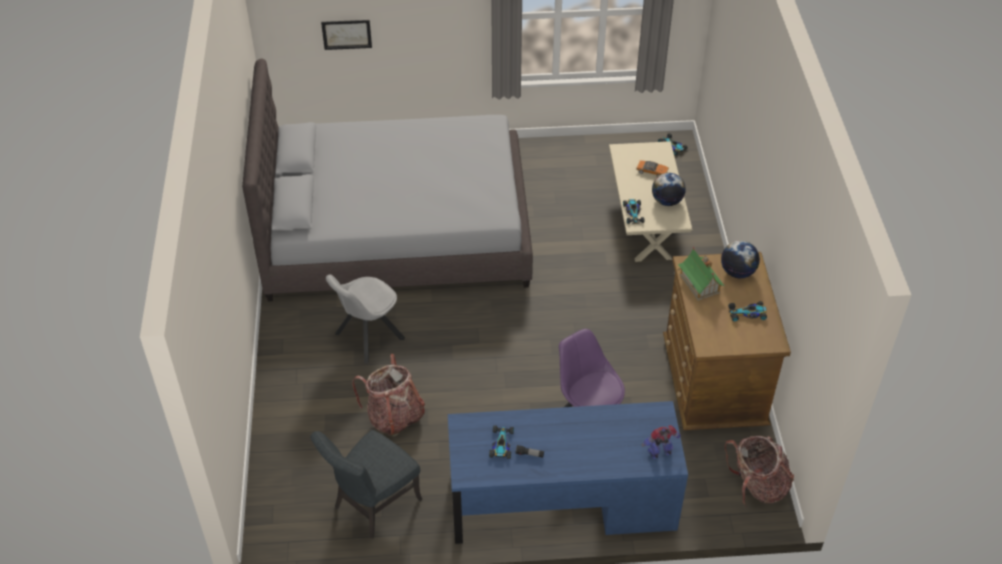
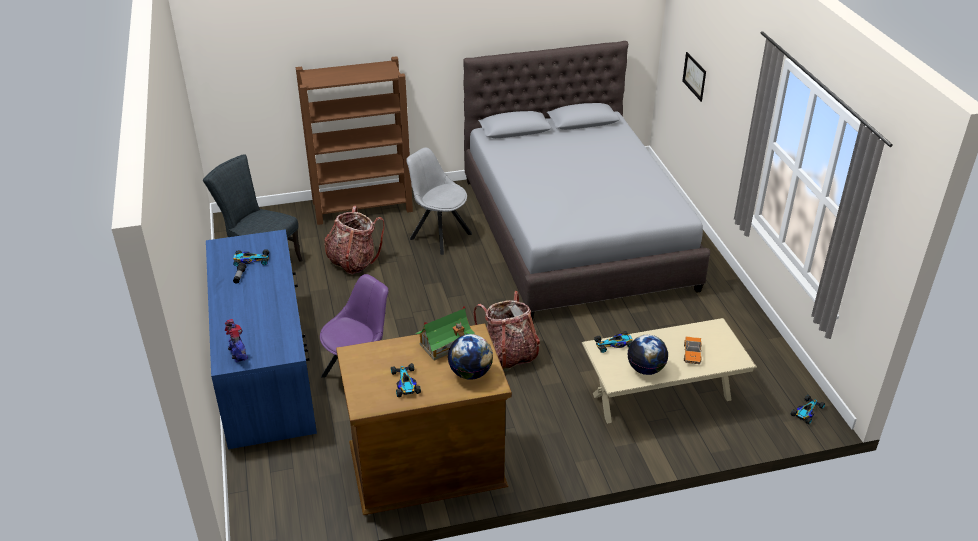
camera: 80 degrees right, 10 degrees down
(284, 401) = (362, 206): none -> brown bookcase
(757, 486) = (283, 512): backpack -> backpack (509, 355)

